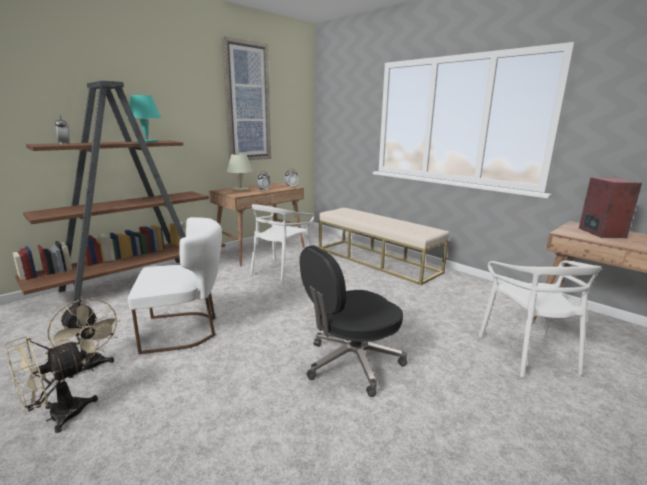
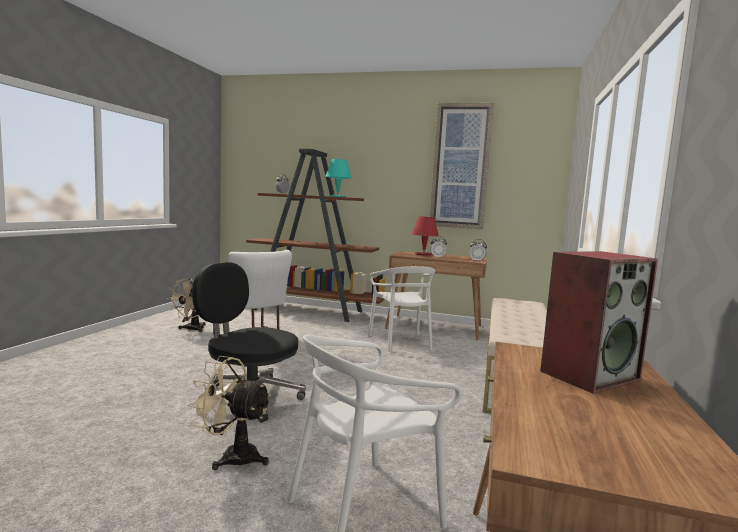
camera: 60 degrees right, 10 degrees down
(57, 417) = (142, 336): beige fan -> beige fan (232, 456)
(240, 189) = (423, 254): beige table lamp -> red table lamp
(280, 270) = (401, 342): white chair -> white chair turned 105 degrees counterclockwise

